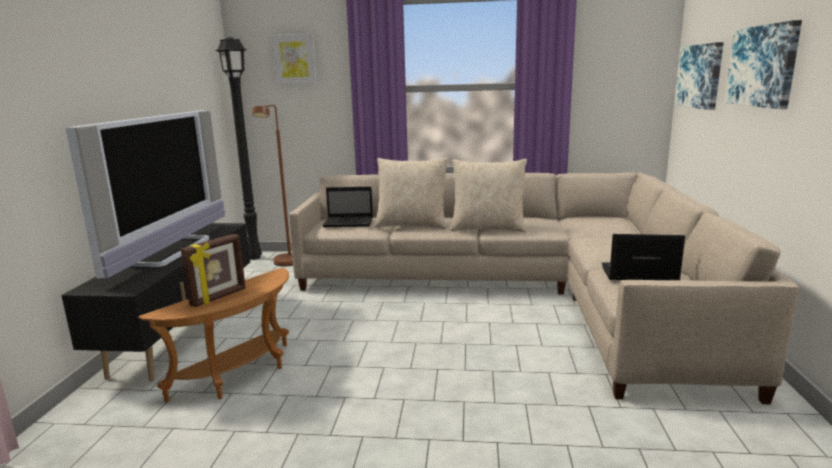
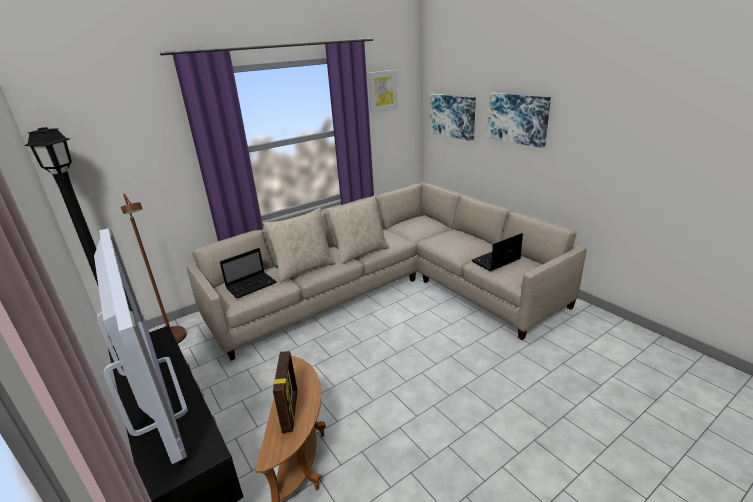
camera: 40 degrees left, 10 degrees up
(295, 59) = (122, 138): picture -> picture (382, 91)

